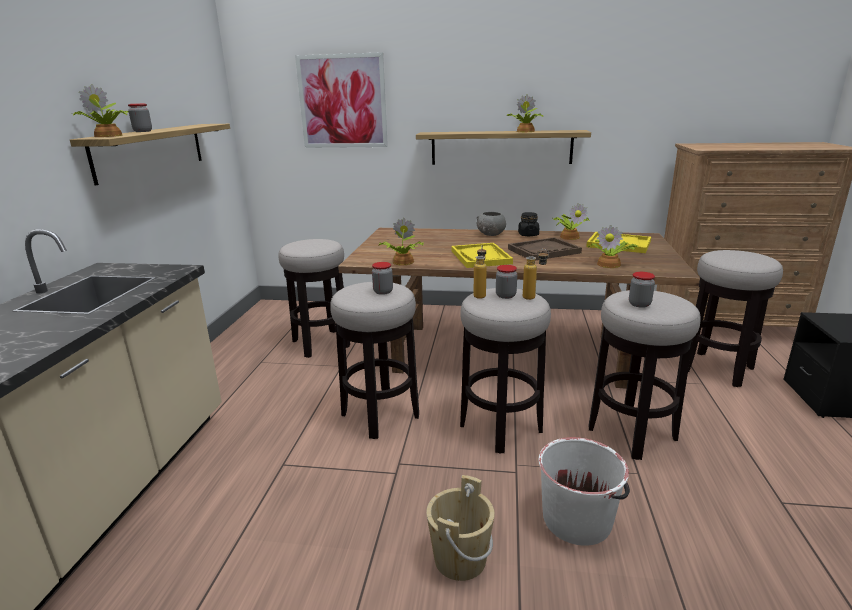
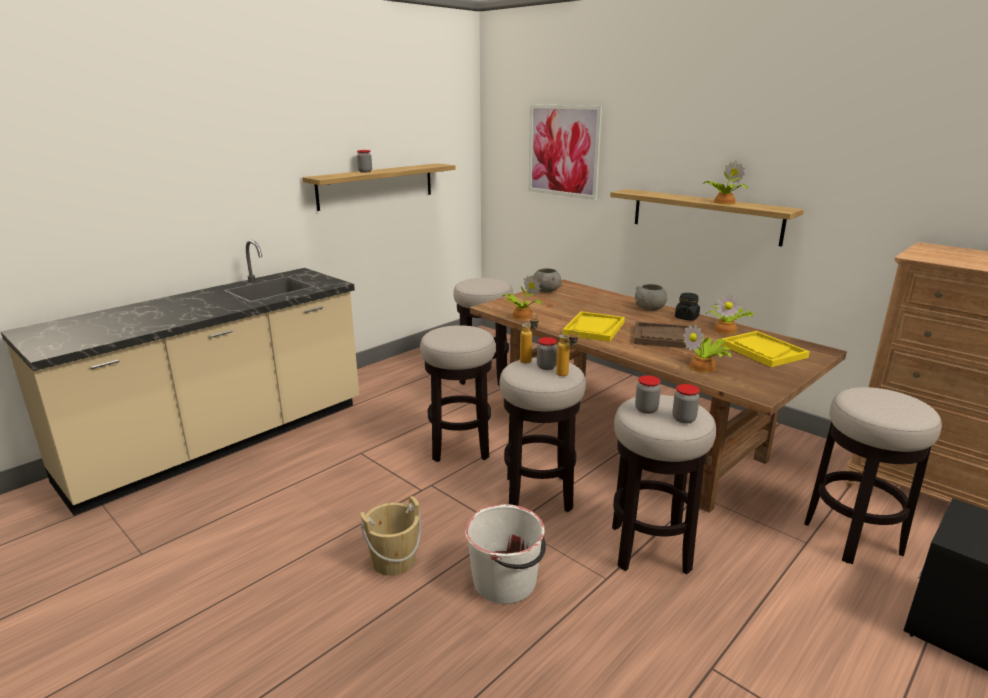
camera: 35 degrees right, 0 degrees up
(107, 136) = (328, 176): potted plant -> none
(383, 238) = (546, 291): none -> grey bowl
(383, 291) = (463, 336): jar -> jar (684, 419)

